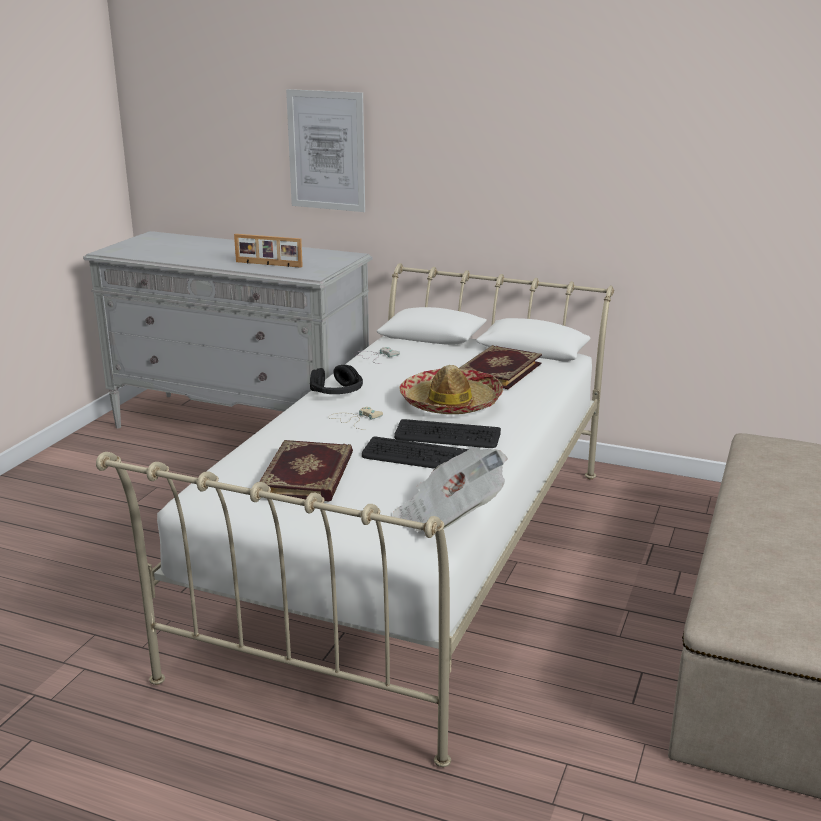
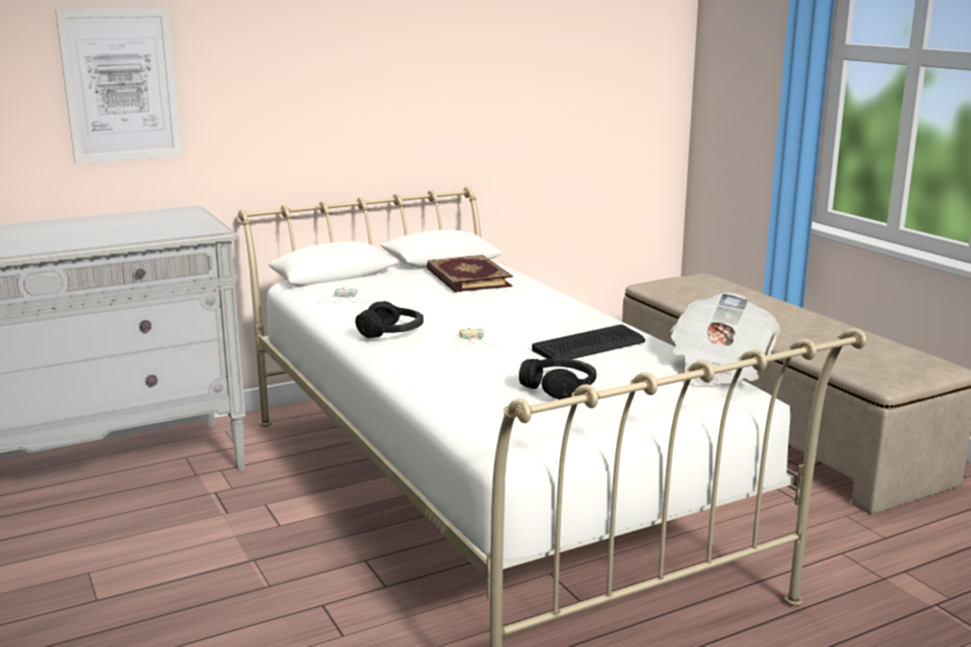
camera: 50 degrees left, 5 degrees down
(268, 264) = (123, 233): picture frame -> none
(309, 475) = (559, 388): book -> black headphones
(447, 436) = (567, 326): keyboard -> none
(450, 403) = (502, 307): hat -> none

